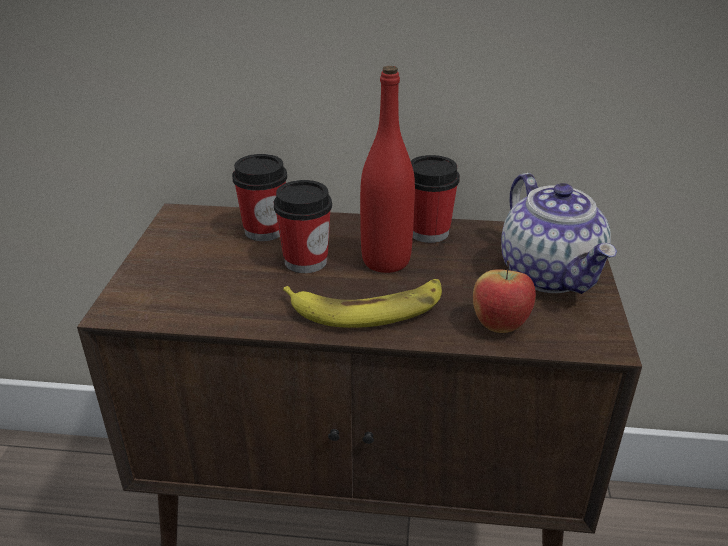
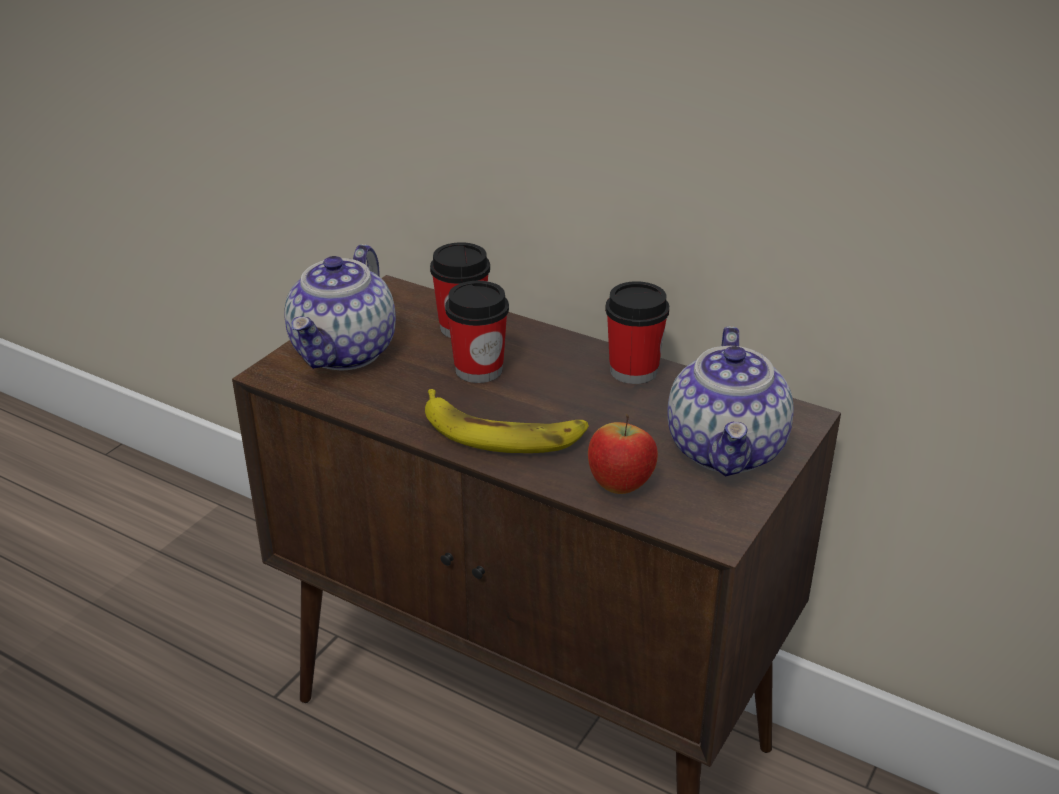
camera: 25 degrees right, 0 degrees up
(175, 275) = (345, 352): none -> teapot
(386, 261) = (560, 390): red bottle -> none

